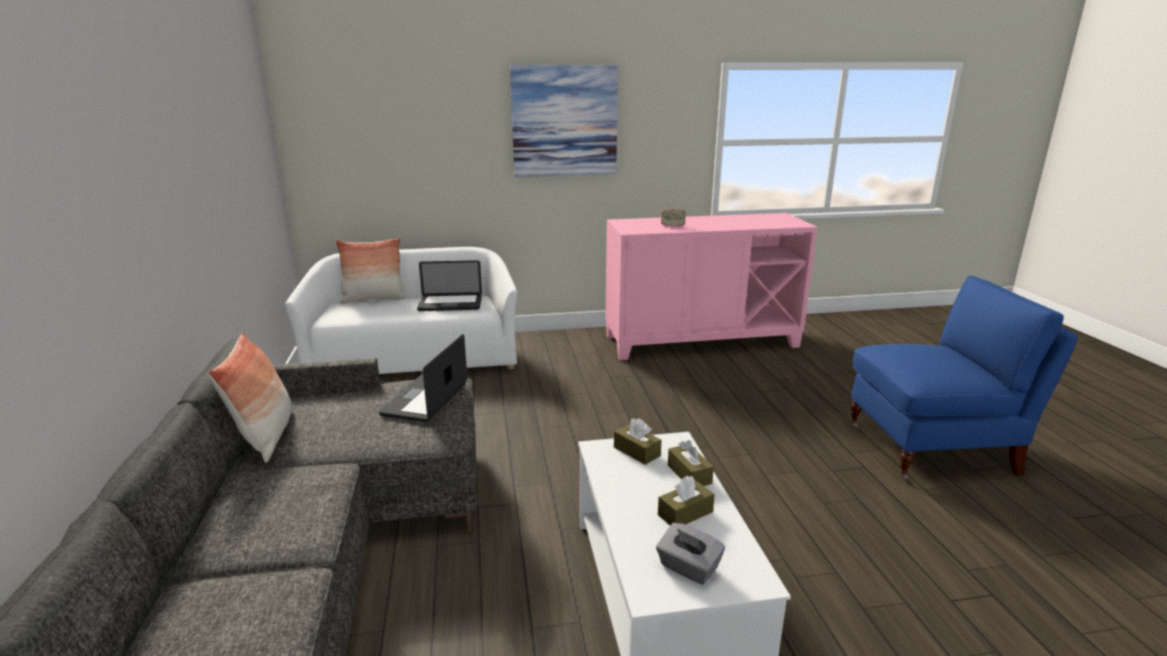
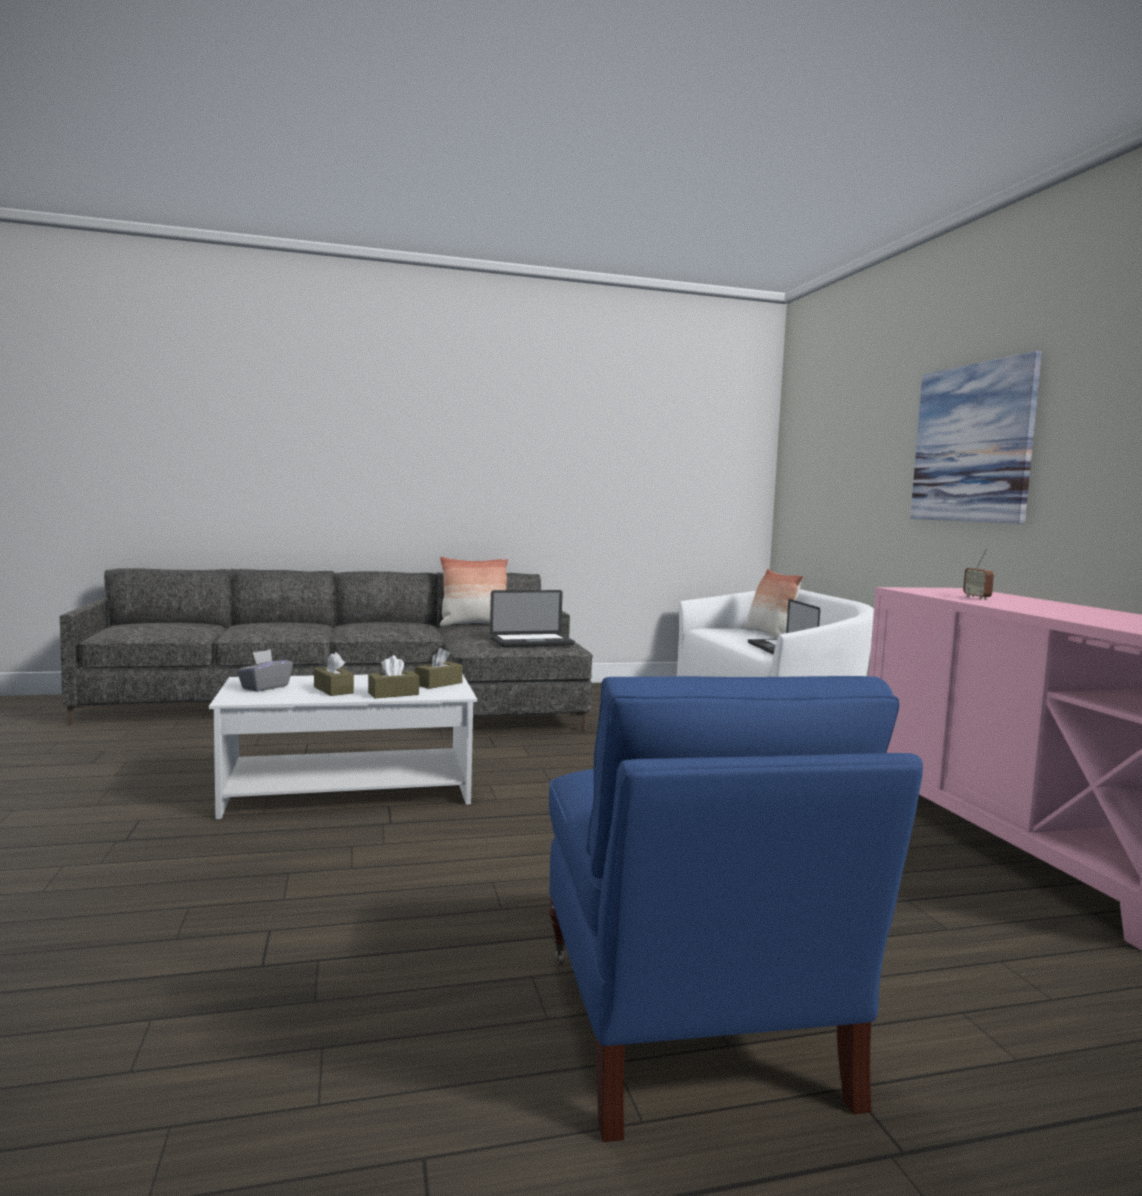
camera: 85 degrees right, 15 degrees down
(425, 399) = (532, 642): laptop -> laptop turned 150 degrees clockwise

